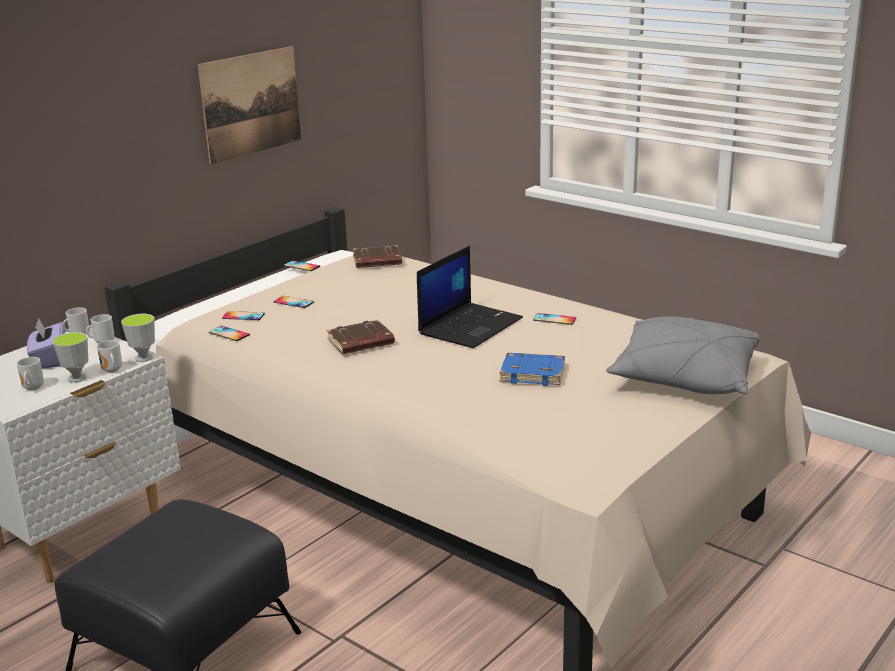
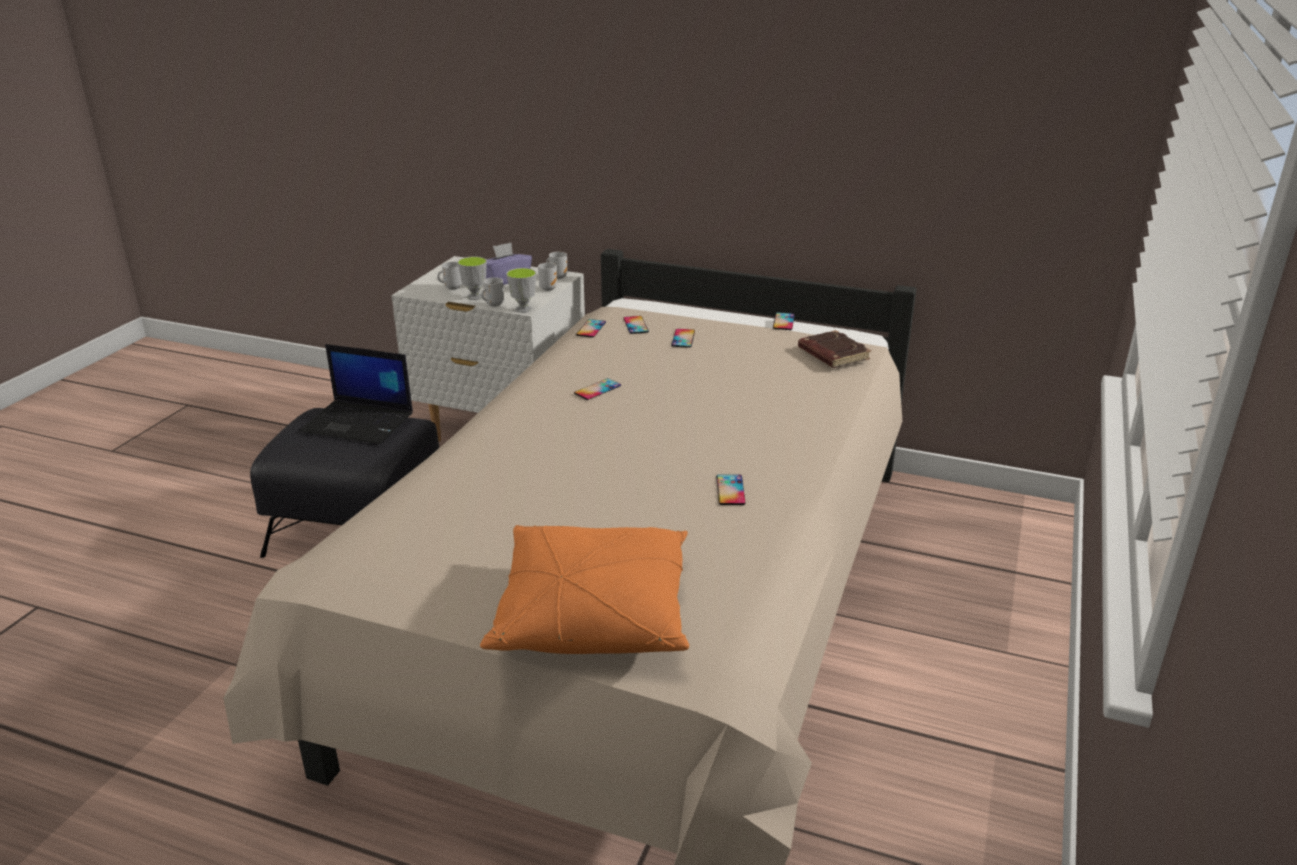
camera: 70 degrees right, 5 degrees up
(251, 104) = (822, 127): picture -> none
(360, 343) = (597, 389): brown book -> phone
(470, 326) = (676, 439): laptop -> laptop (360, 422)
(533, 373) = (559, 499): blue book -> none
(684, 378) = (593, 614): grey pillow -> orange pillow

